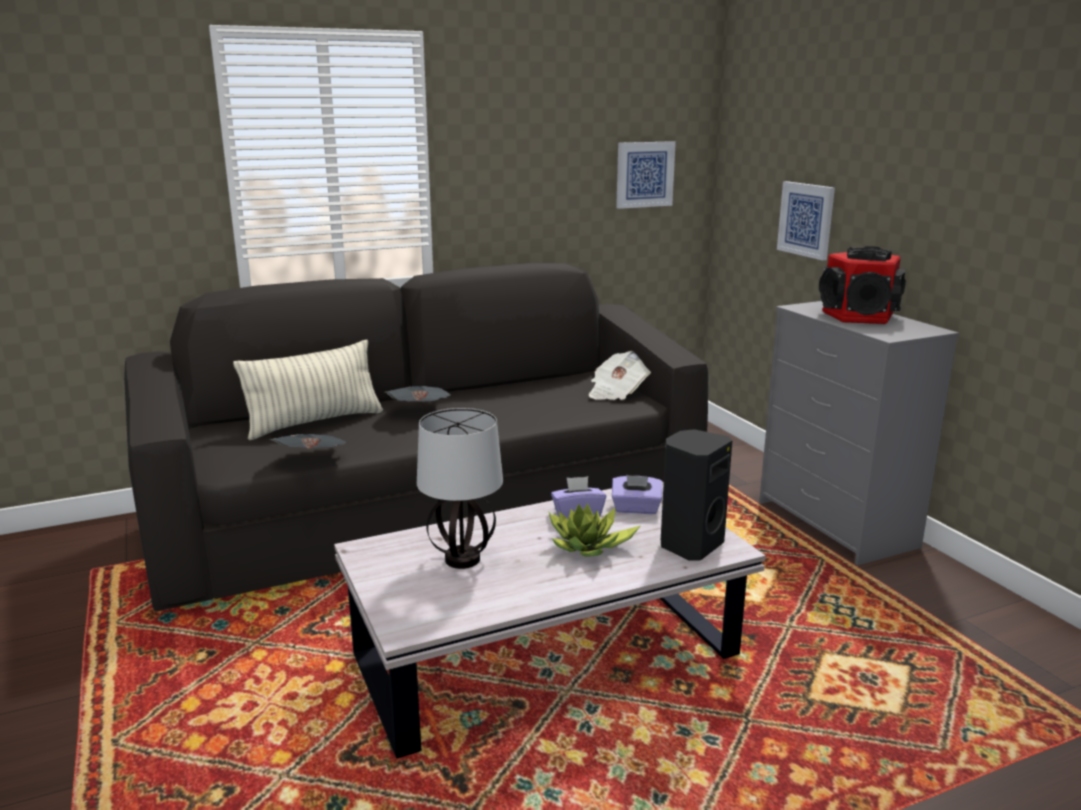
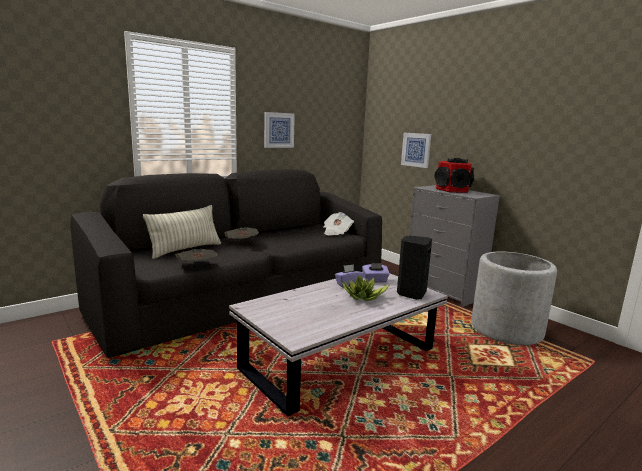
camera: 15 degrees left, 5 degrees down
(463, 559) = (304, 307): table lamp -> none
(644, 174) = (334, 129): picture -> picture (278, 130)
(931, 627) = (506, 329): none -> grey planter

